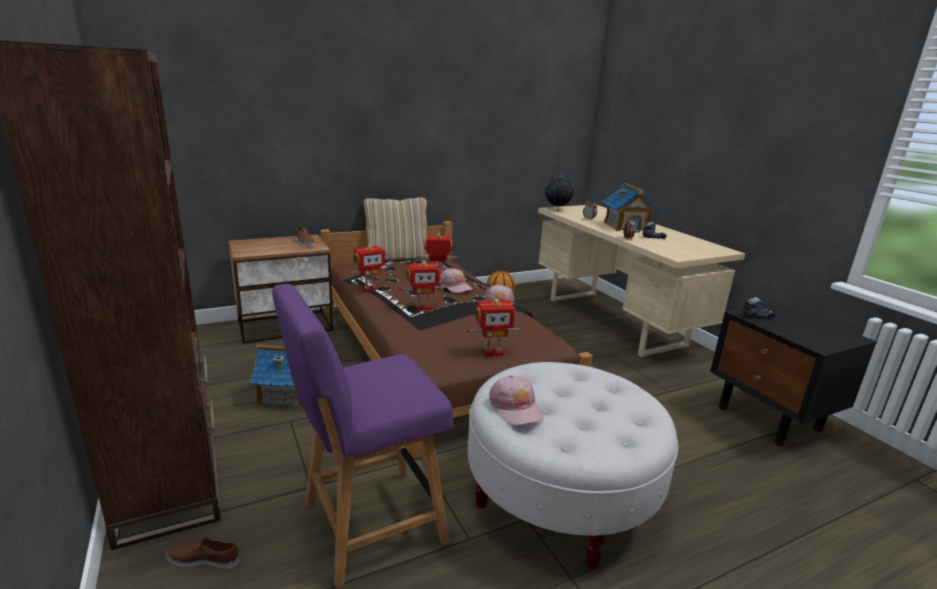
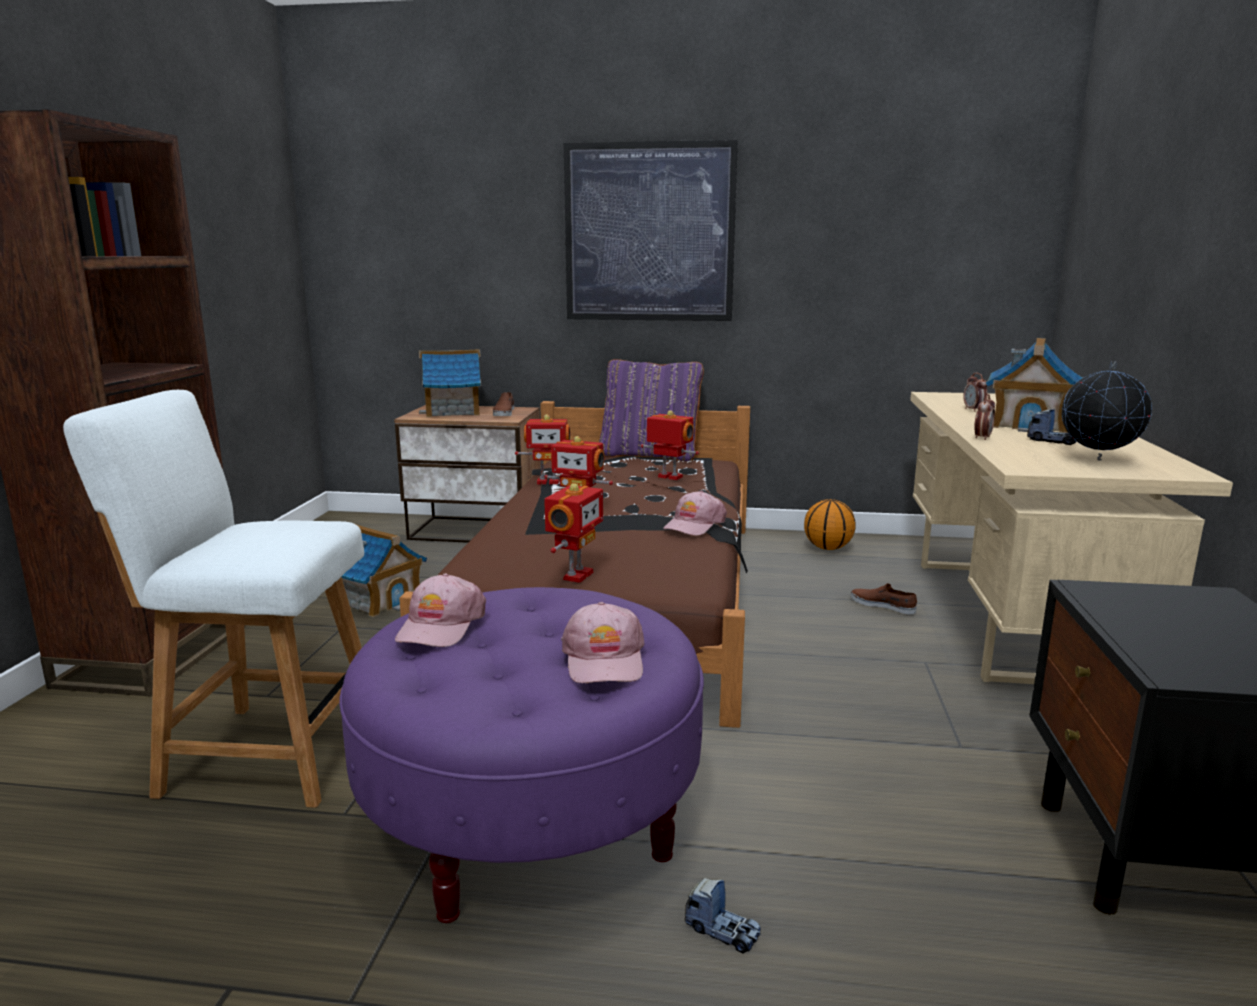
camera: 35 degrees right, 5 degrees down
(204, 558) = (93, 723): brown shoe -> brown shoe (883, 605)
(265, 245) = (453, 411): none -> toy house
(367, 525) = (263, 753): purple chair -> white chair
(388, 114) = (649, 233): none -> picture
(397, 258) = (650, 455): beige pillow -> purple pillow
(455, 286) = (667, 494): pink cap -> pink cap (604, 659)
(492, 352) = (576, 575): toy robot -> toy robot turned 90 degrees counterclockwise
(557, 210) = (940, 396): globe -> globe (1097, 460)
(560, 496) = (531, 817): white ottoman -> purple ottoman
(757, 316) = (1117, 599): toy truck -> toy truck (722, 931)

